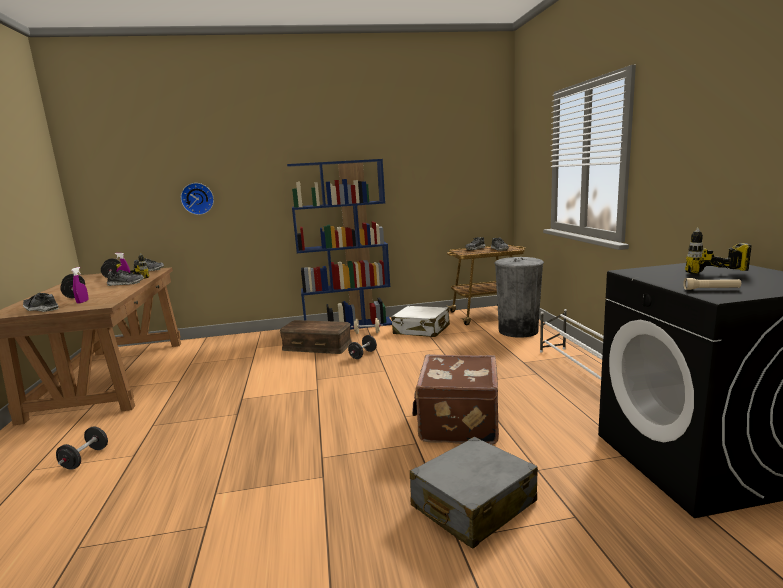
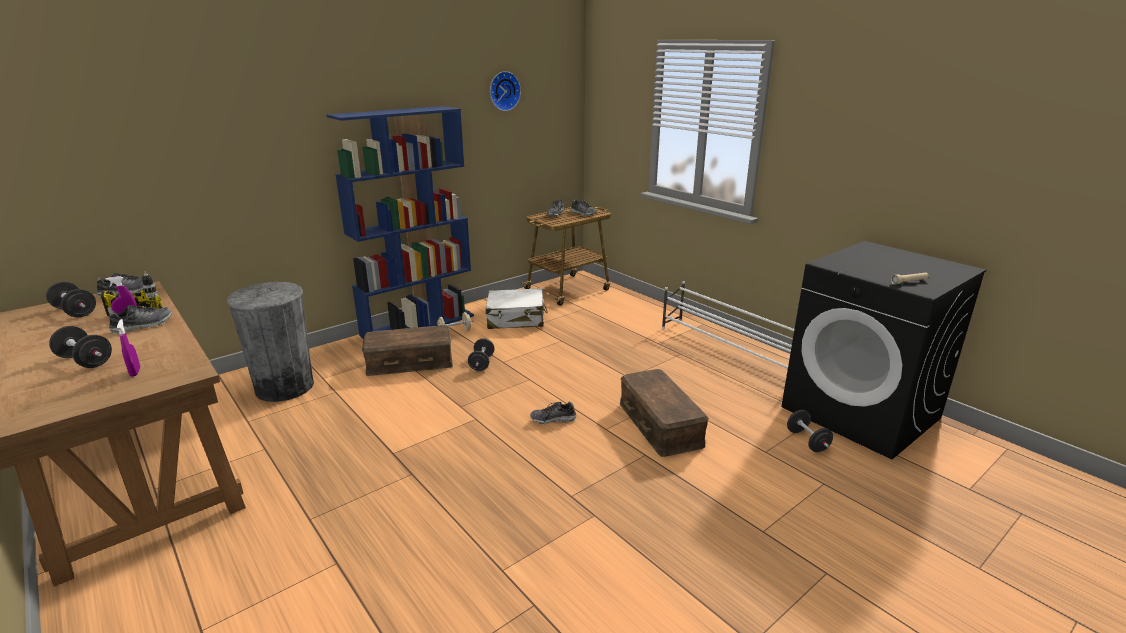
camera: 30 degrees left, 10 degrees up
(41, 309) = (81, 398): shoe -> shoe (553, 419)
(85, 458) = (267, 589): black dumbbell -> black dumbbell (807, 441)
(197, 198) = (188, 169): wall clock -> wall clock (503, 91)
(457, 423) = (661, 423): brown suitcase -> brown storage box
(473, 504) = (747, 498): grey suitcase -> none
(518, 331) = (619, 305): grey trash can -> grey trash can (284, 387)
(721, 277) = (895, 265): power drill -> none

